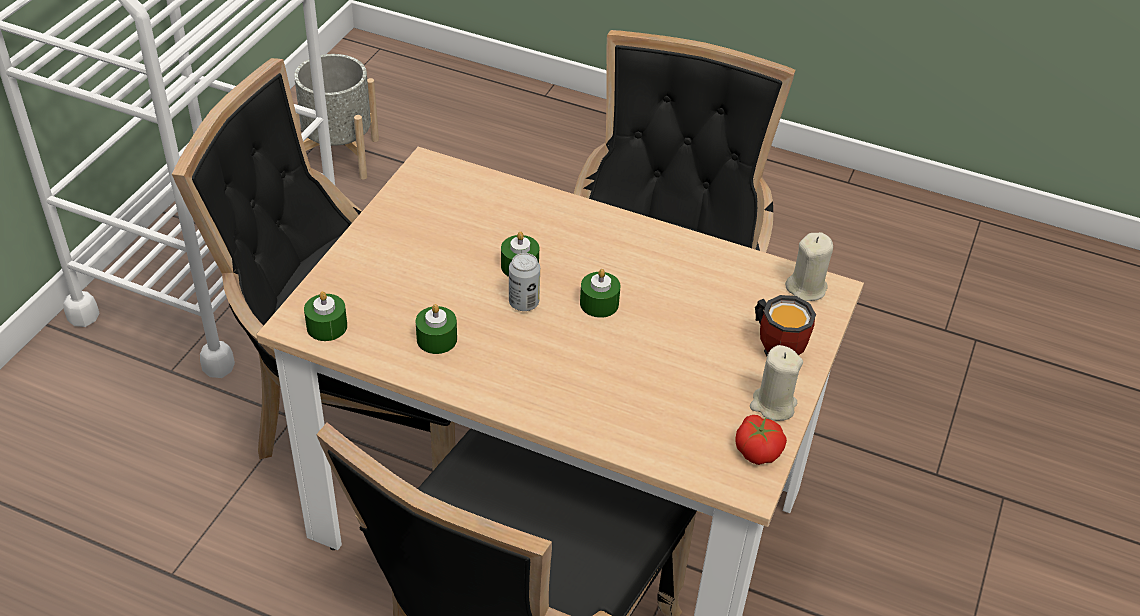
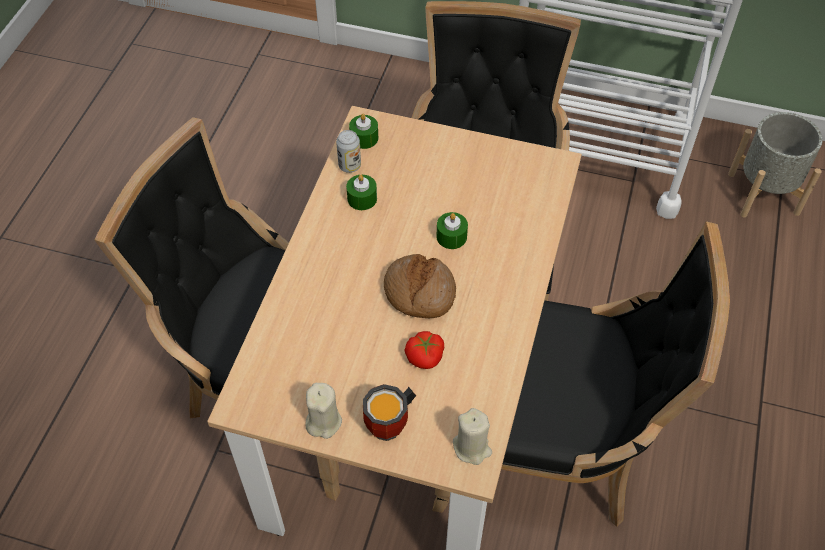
camera: 85 degrees right, 10 degrees up
(524, 303) = (410, 244): can -> can (349, 165)
(599, 303) = (419, 293): green candle -> bread
(758, 450) = (274, 411): tomato -> tomato (425, 357)

